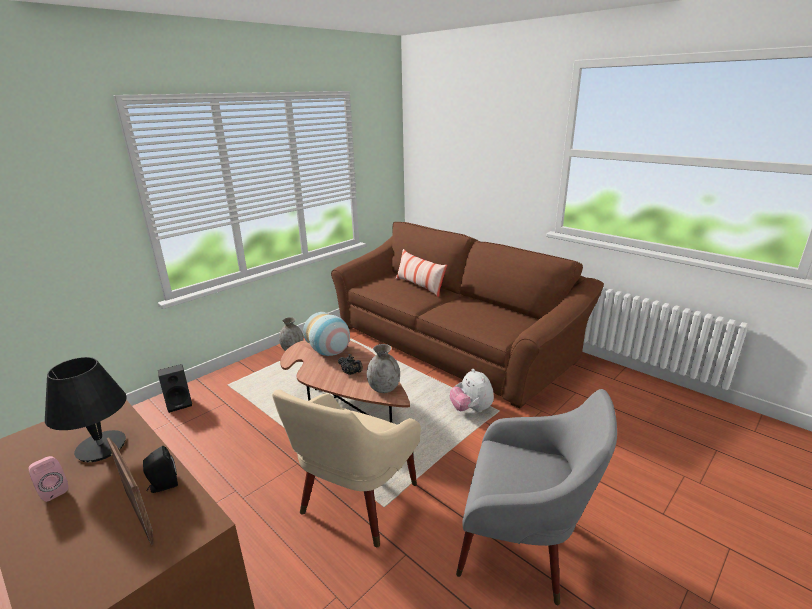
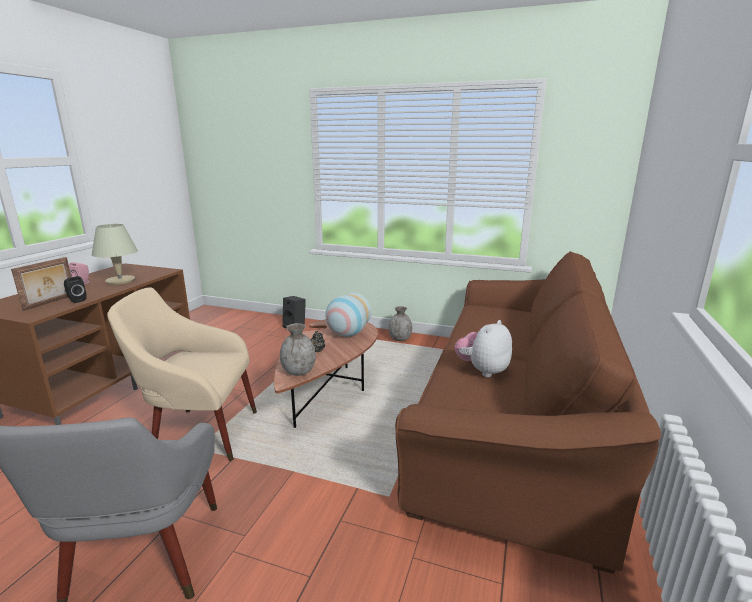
camera: 65 degrees right, 5 degrees down
(101, 447) = (121, 280): black table lamp -> beige table lamp
(419, 286) = (518, 331): pillow -> none
(471, 409) = (376, 470): plush toy -> plush toy (482, 370)

